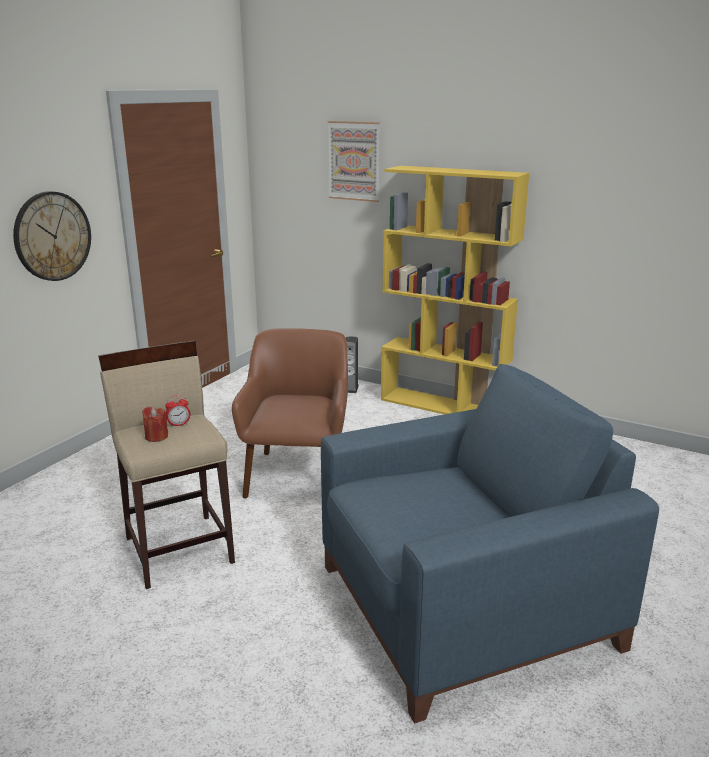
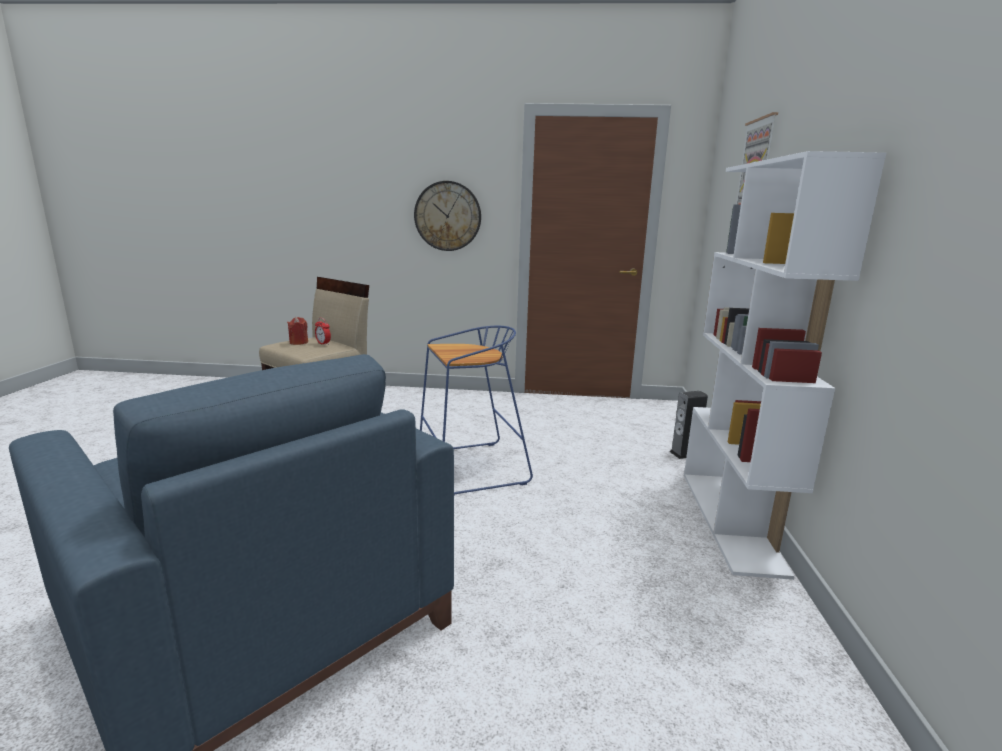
camera: 65 degrees right, 5 degrees down
(298, 475) = (470, 469): brown armchair -> blue stool
(444, 406) = (731, 520): yellow bookcase -> white bookcase

